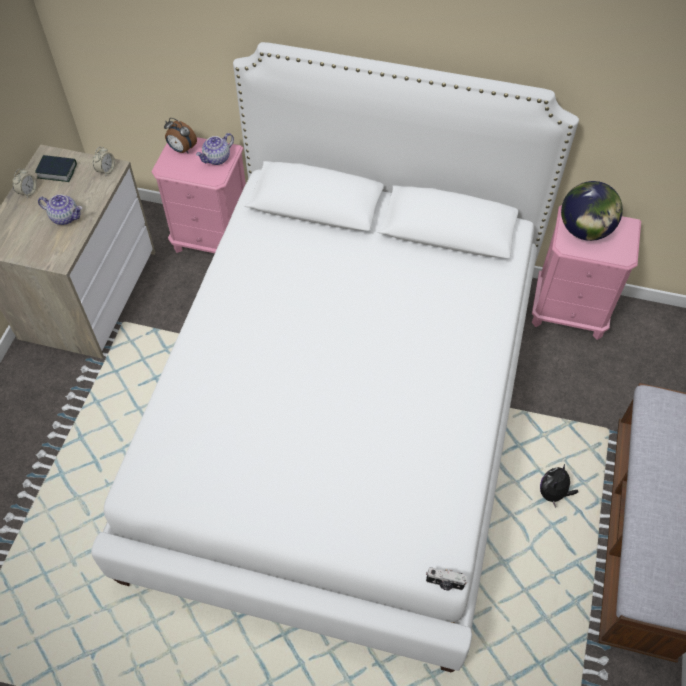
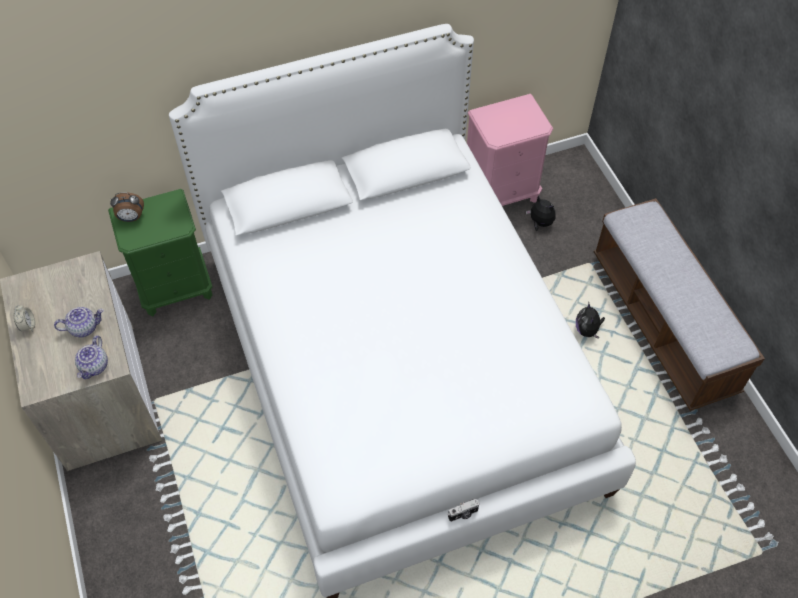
camera: 35 degrees left, 0 degrees up
(57, 171) = (39, 293): book -> none
(106, 170) = (85, 269): alarm clock -> none
(212, 239) = (175, 288): pink nightstand -> green nightstand
(217, 159) = (169, 210): teapot -> teapot (95, 366)
(444, 583) = (603, 420): camera -> camera (463, 514)
(584, 230) = (499, 121): globe -> none
(586, 362) = (540, 223): none -> plush toy

